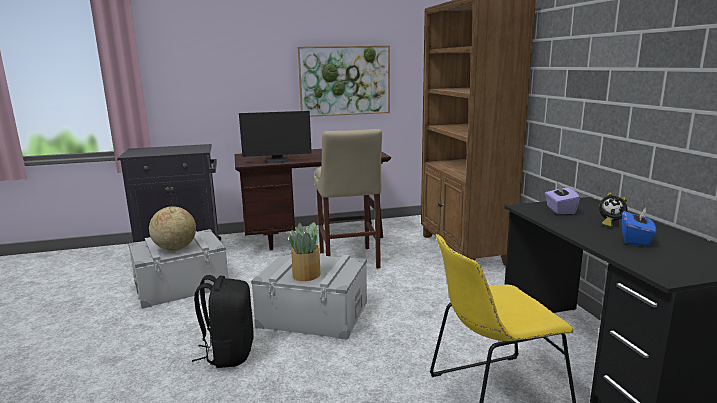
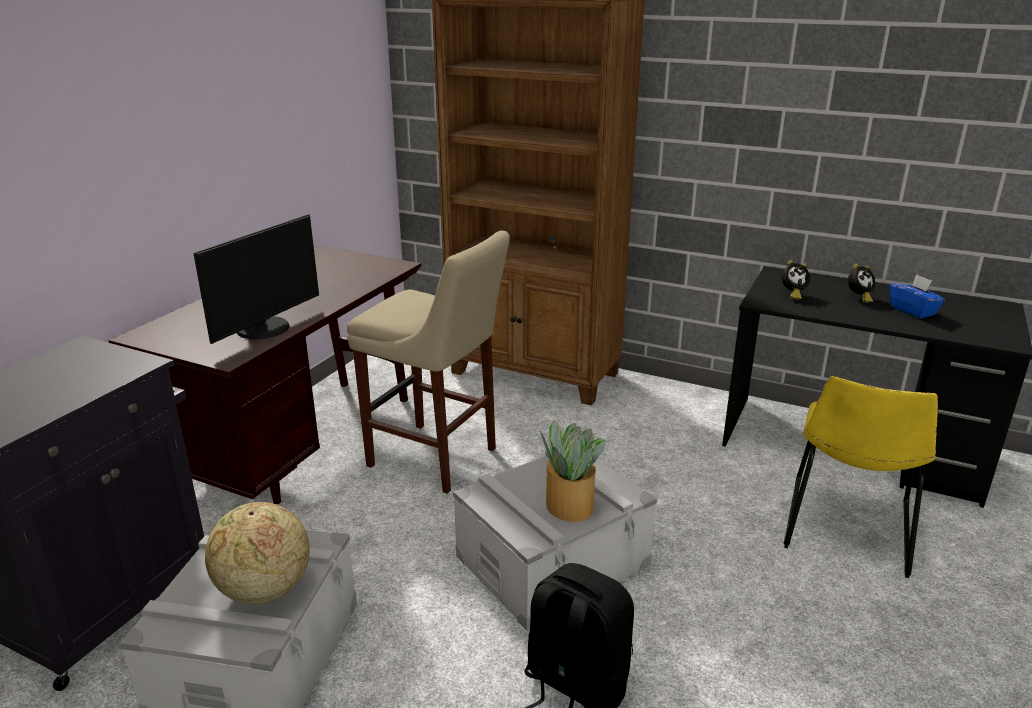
camera: 50 degrees left, 10 degrees up
(344, 81) = (267, 132): picture -> none
(560, 210) = (792, 294): purple tissue box -> alarm clock

